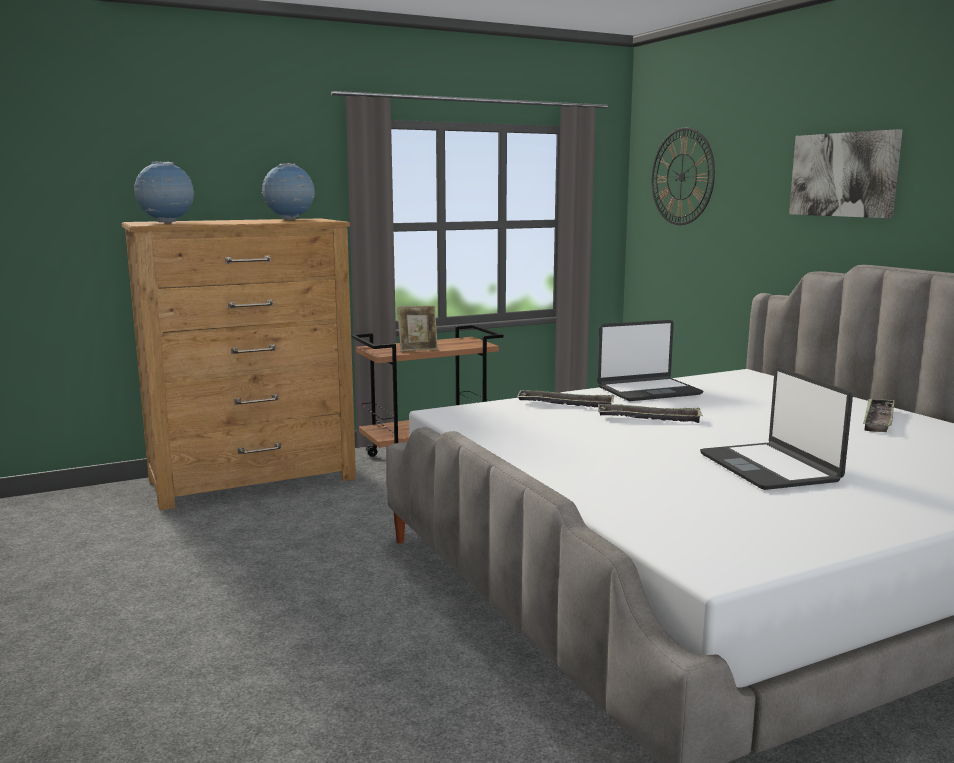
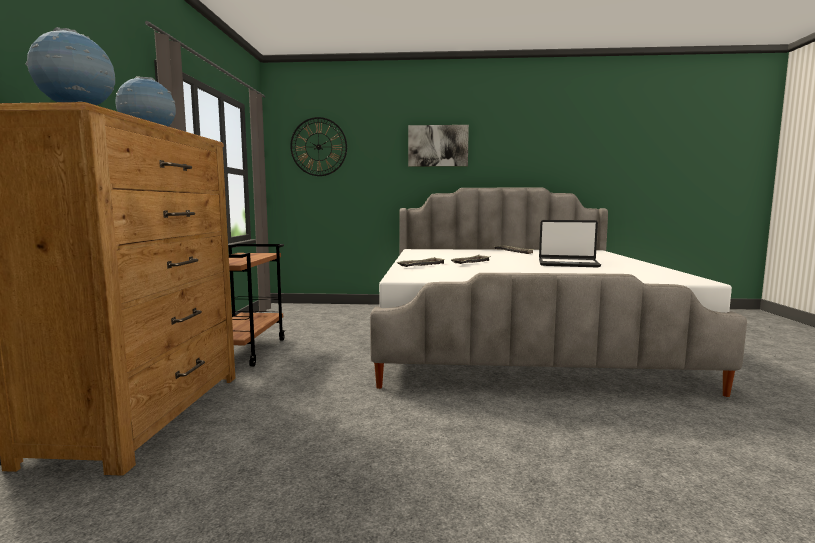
camera: 60 degrees left, 5 degrees down
(418, 349) = (244, 259): picture frame -> none
(648, 391) = (419, 258): laptop -> none

